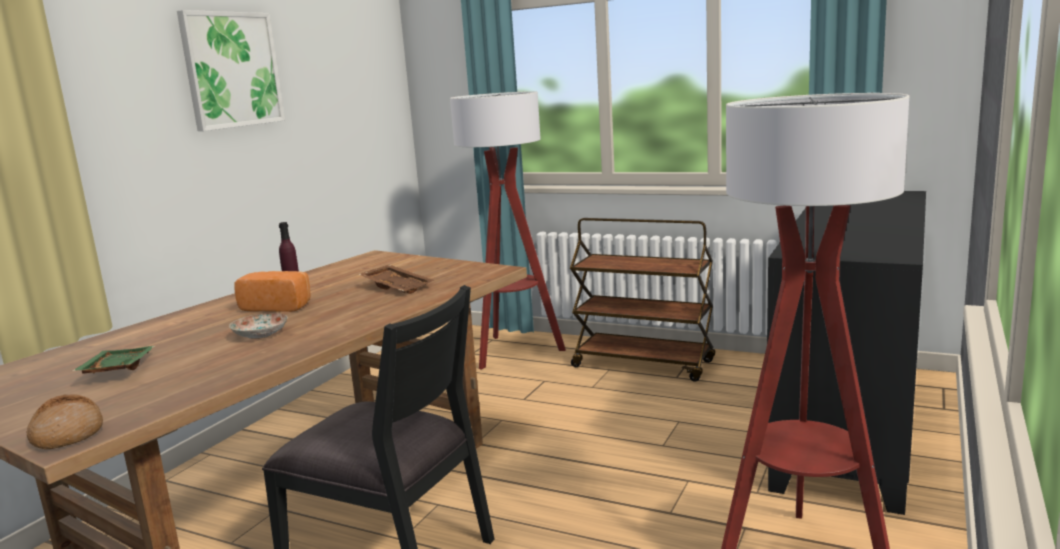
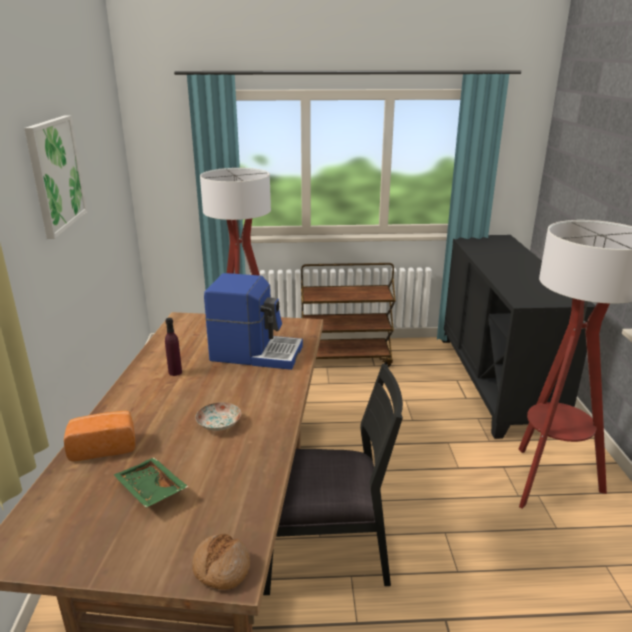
camera: 30 degrees left, 10 degrees up
(278, 306) = (185, 390): bread -> bread (103, 447)
(398, 287) = (256, 353): brown tray -> coffee machine

